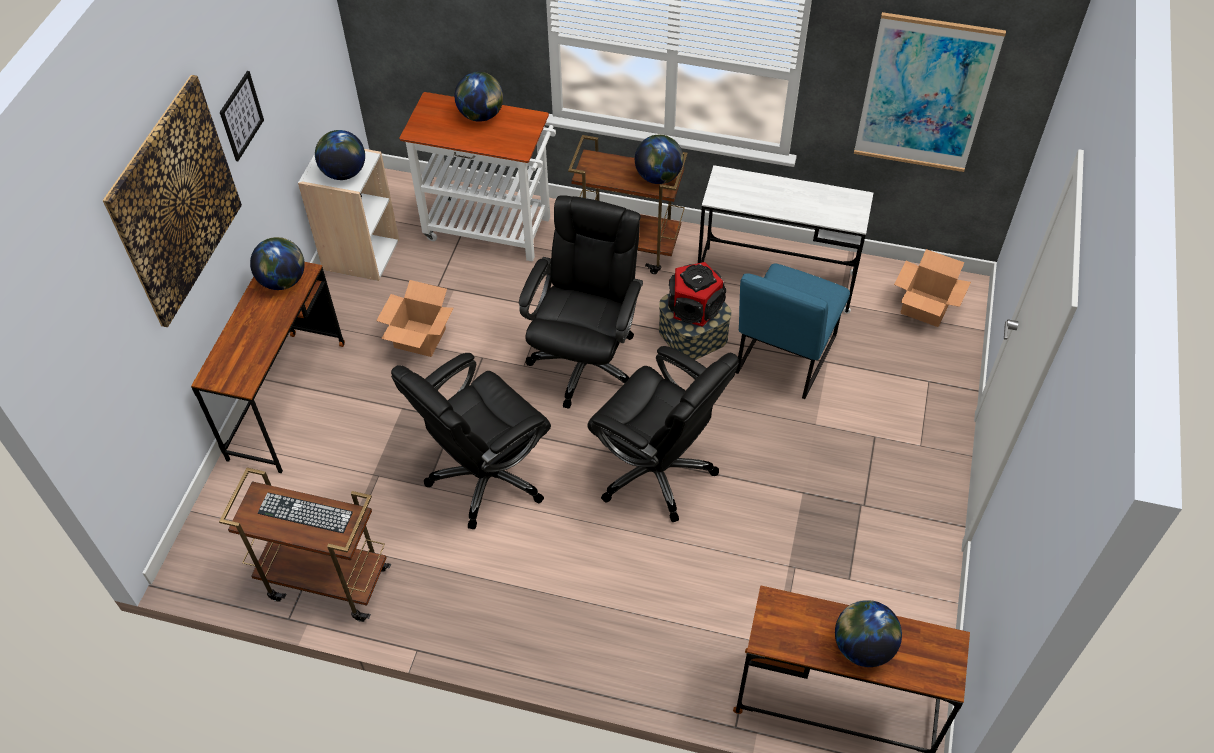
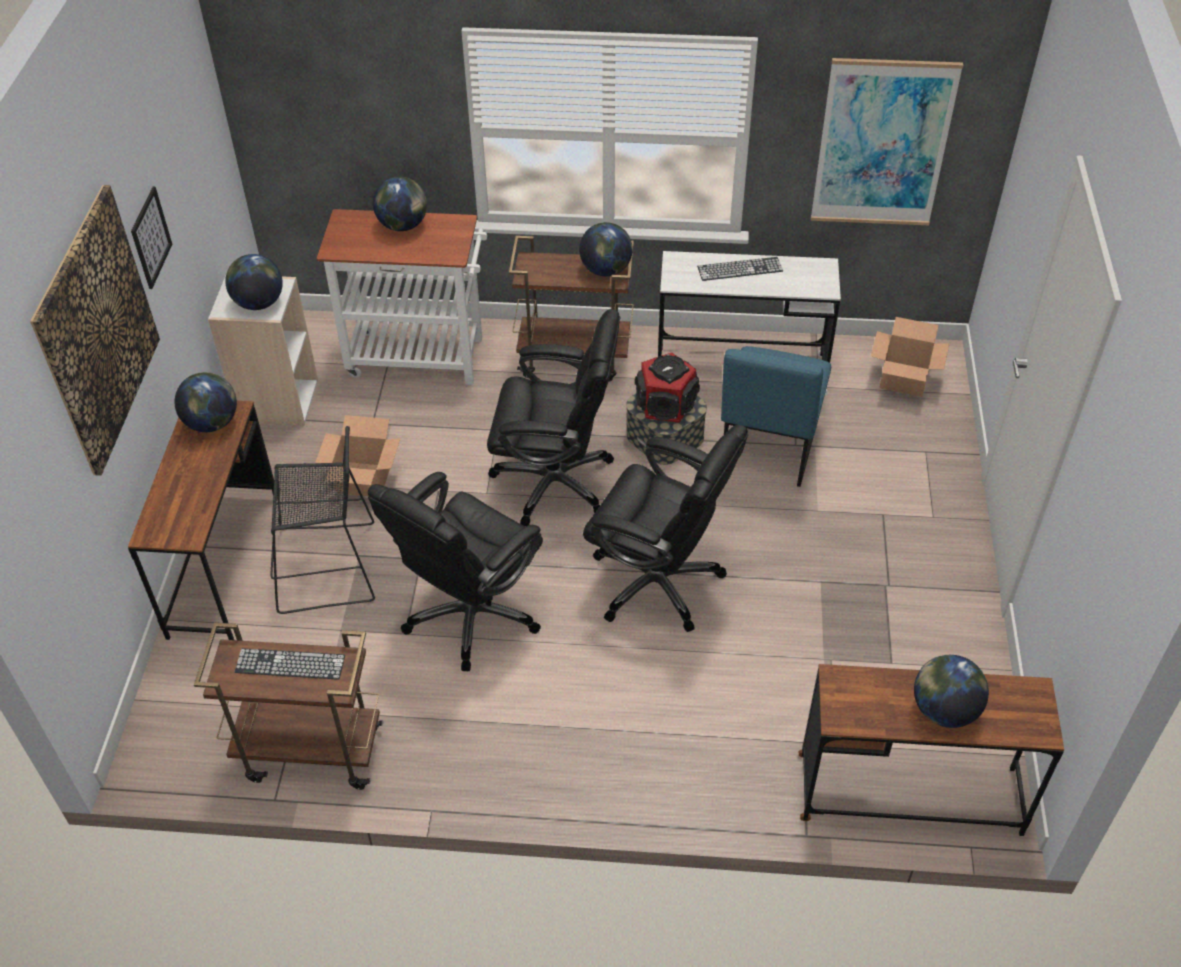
camera: 10 degrees left, 5 degrees down
(371, 414) = (325, 567): none -> black stool
(585, 363) = (554, 481): black office chair -> black office chair turned 90 degrees clockwise
(779, 192) = (740, 269): none -> keyboard

